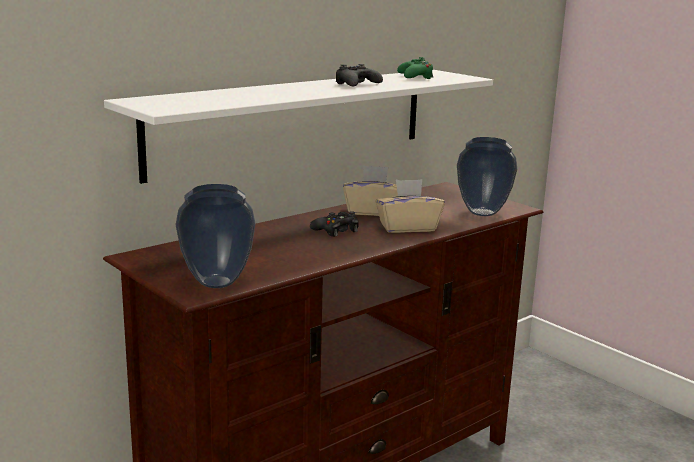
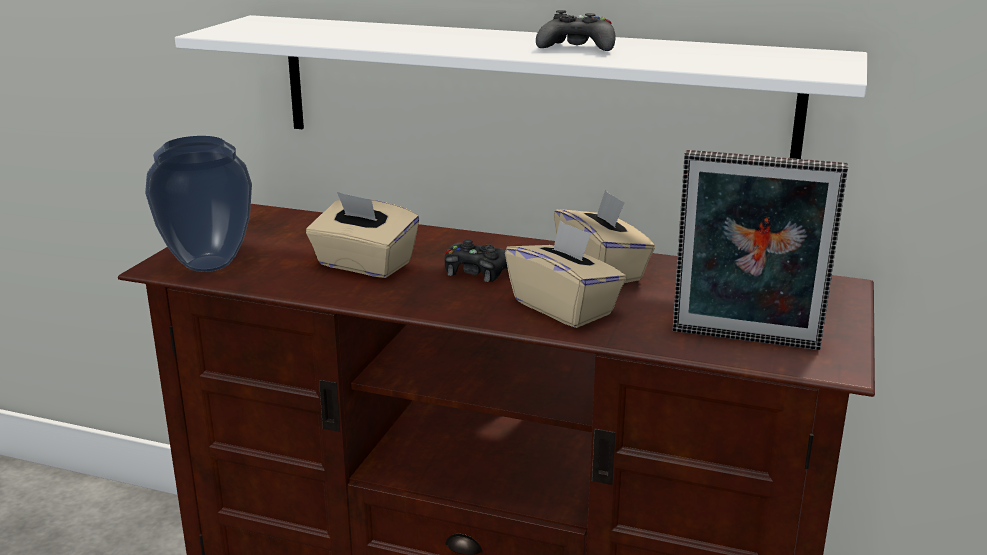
camera: 60 degrees right, 5 degrees up
(286, 249) = (364, 265): none -> beige tissue box
(415, 77) = (739, 55): green game controller -> none
(482, 212) = (744, 342): vase -> picture frame

